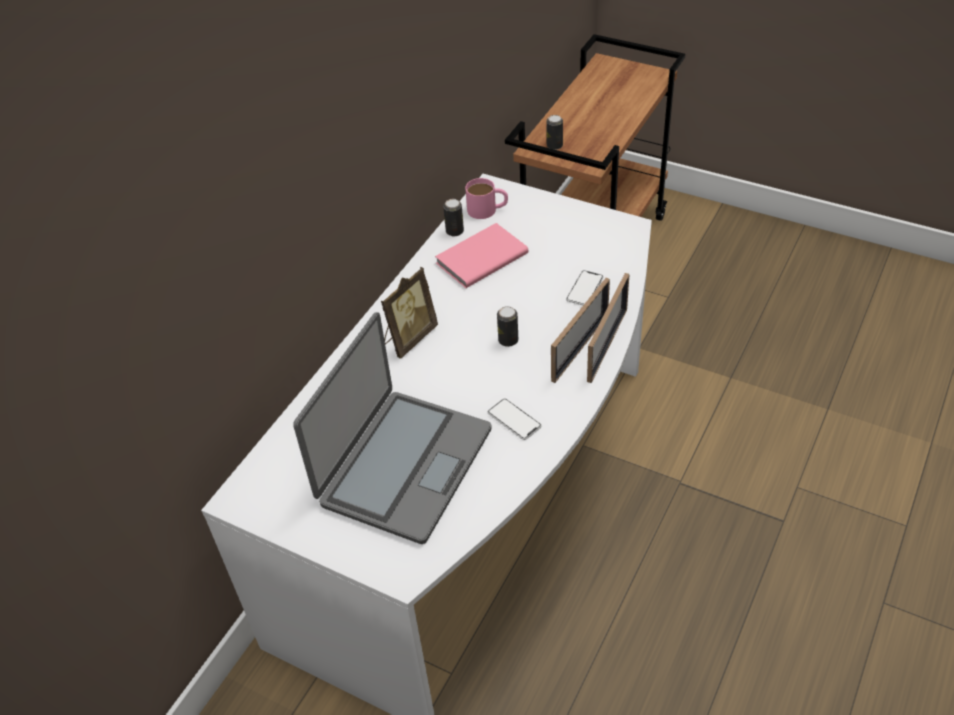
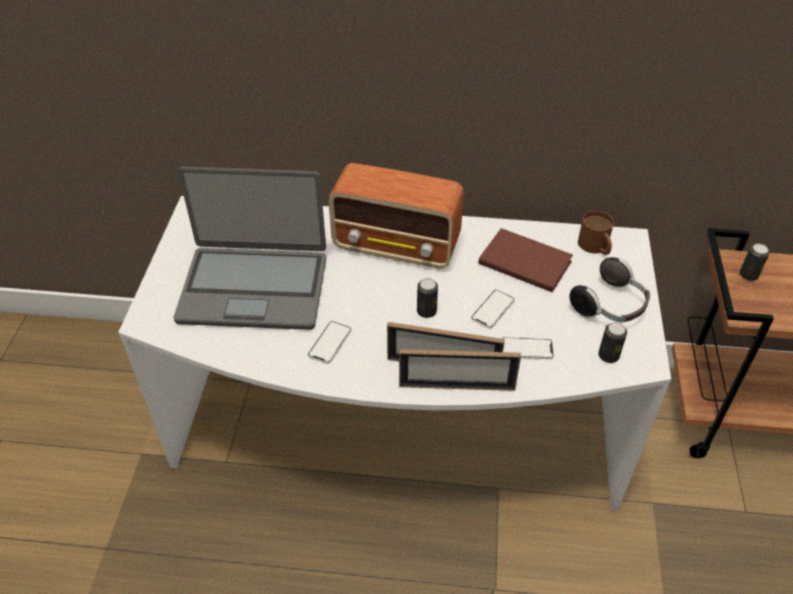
camera: 65 degrees right, 0 degrees up
(409, 338) = (397, 246): picture frame -> radio
(454, 231) = (550, 234): can -> can (608, 356)
(479, 258) = (524, 261): pink book -> brown book
(487, 209) = (596, 247): pink mug -> brown mug
(528, 296) = (493, 309): none -> phone
(561, 225) = (610, 306): none -> headphones

